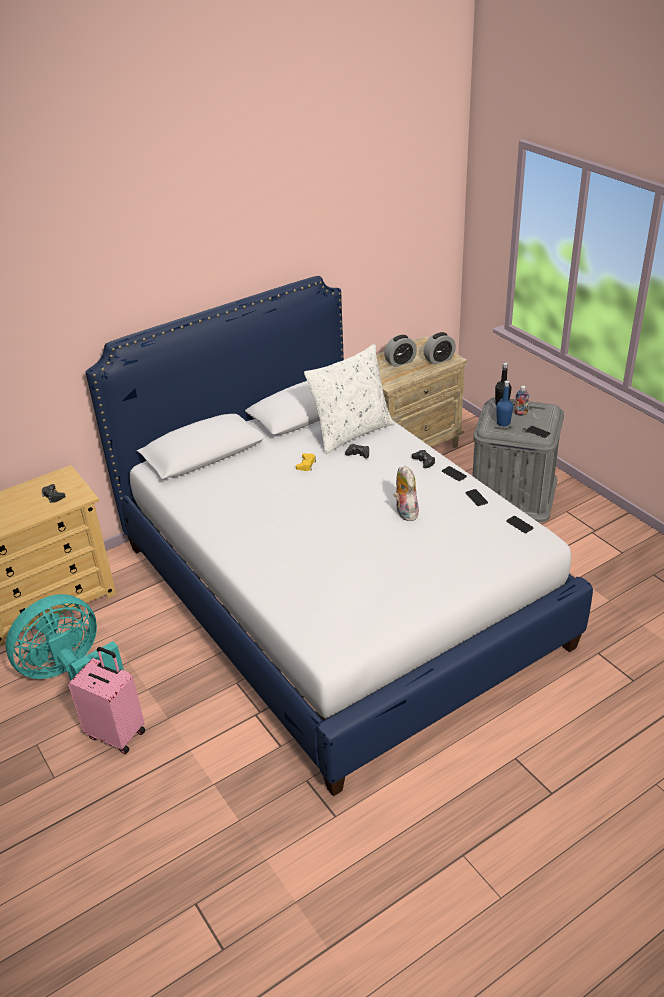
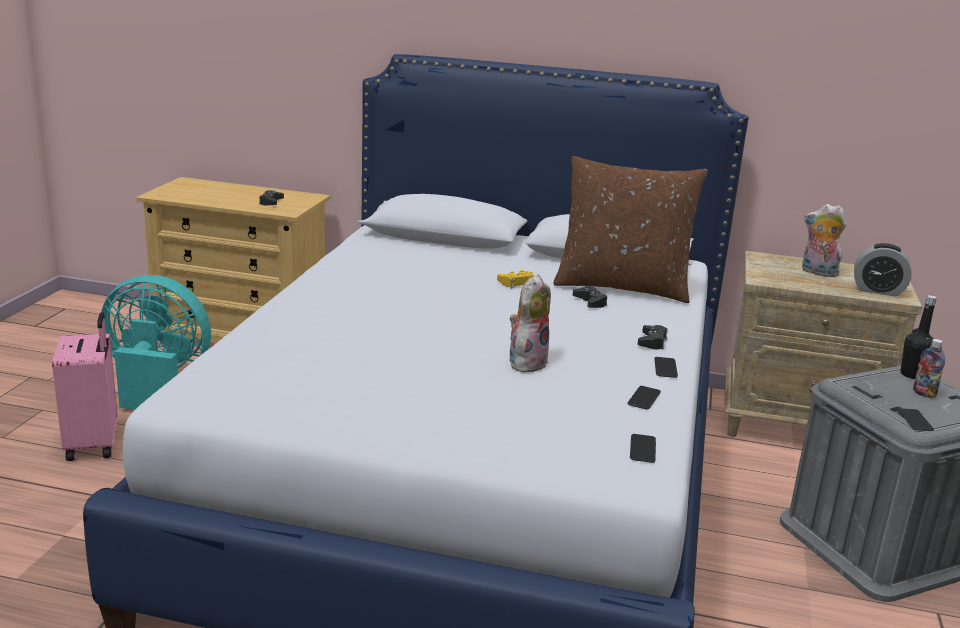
camera: 45 degrees right, 15 degrees down
(351, 433) = (622, 287): white pillow -> brown pillow
(400, 362) = (817, 273): alarm clock -> plush toy
(503, 423) = (875, 388): blue bottle -> none

